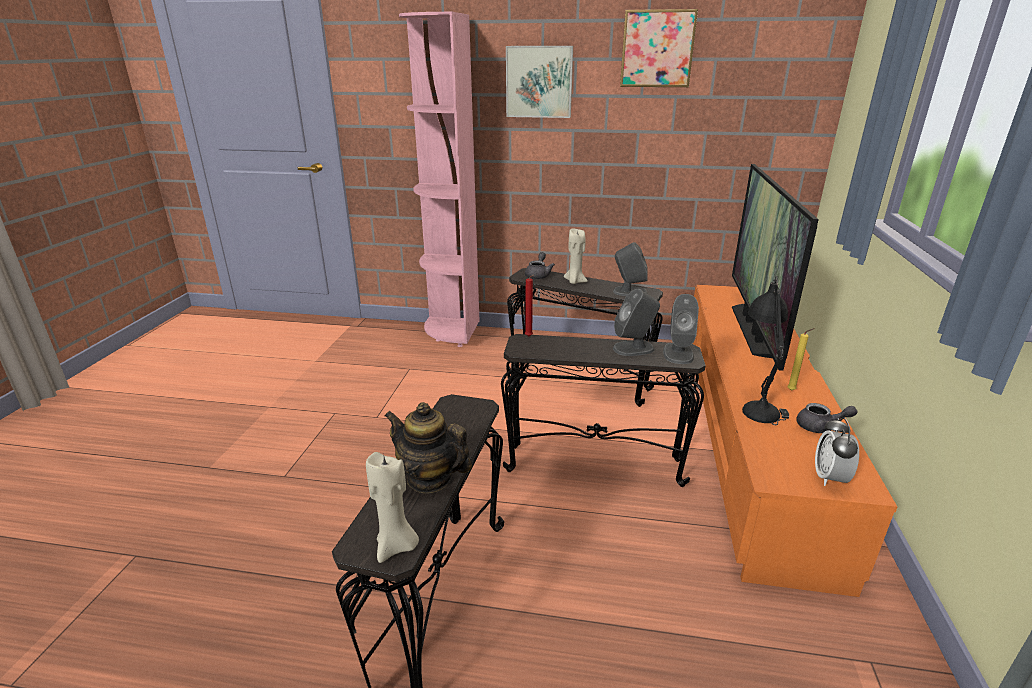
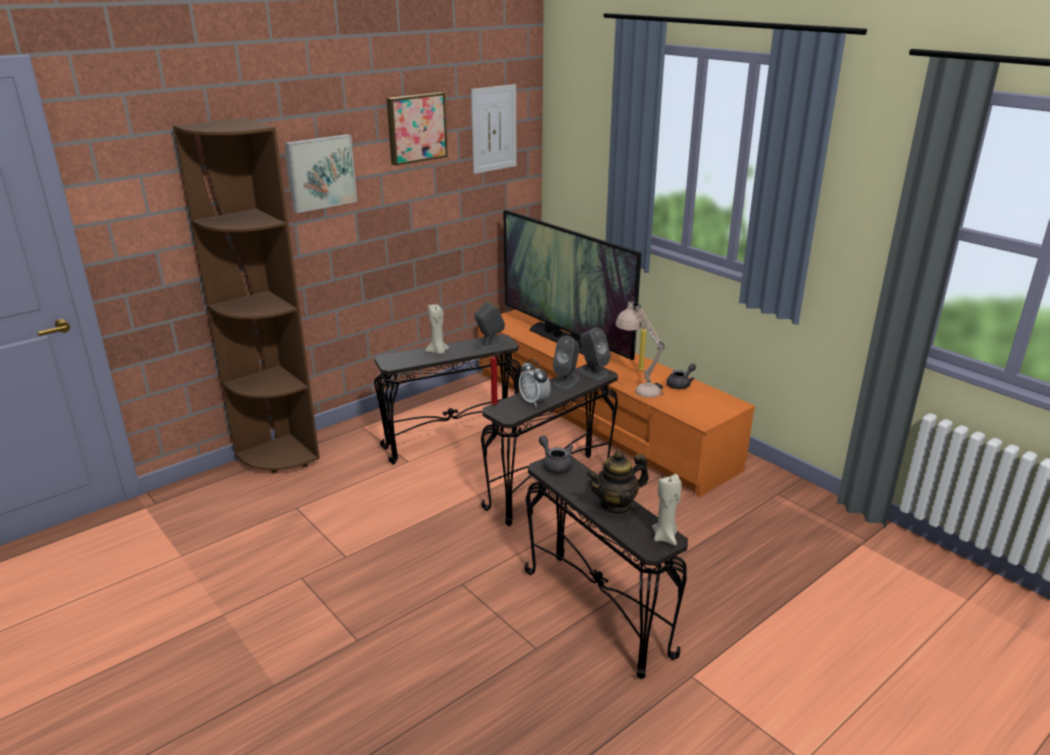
camera: 50 degrees left, 0 degrees up
(450, 336) = (279, 462): pink bookcase -> brown bookcase
(538, 275) = (401, 358): grey teapot -> grey teapot (555, 465)
(757, 402) = (638, 386): black table lamp -> beige table lamp
(767, 64) = (494, 129): none -> picture
(829, 478) = (719, 407): alarm clock -> alarm clock (534, 401)

